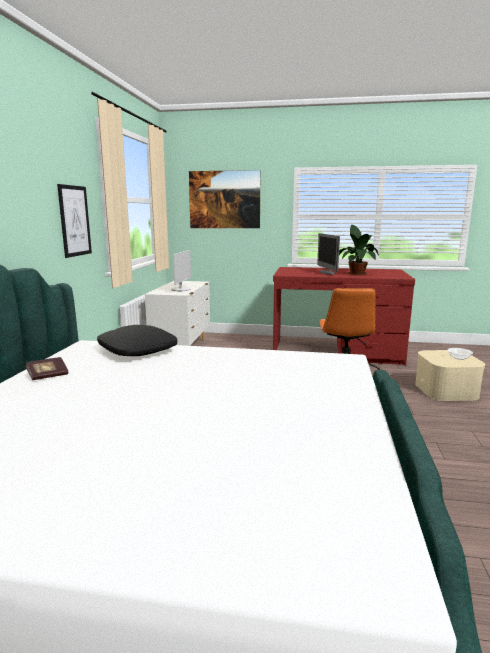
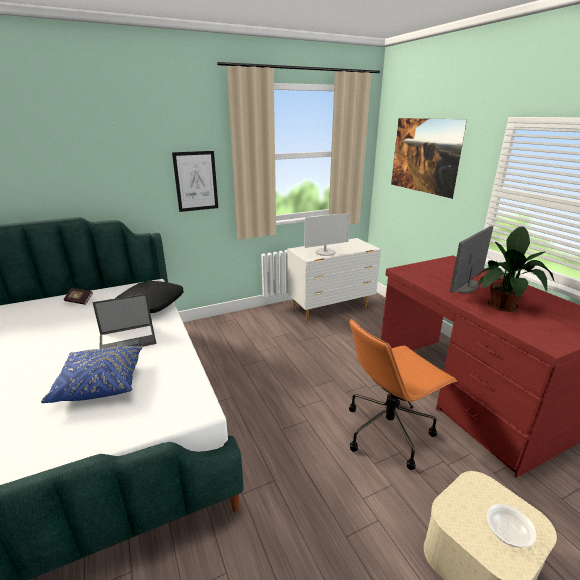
camera: 55 degrees right, 10 degrees up
(199, 365) = (128, 339): none -> laptop
(267, 380) = (100, 383): none -> blue pillow

